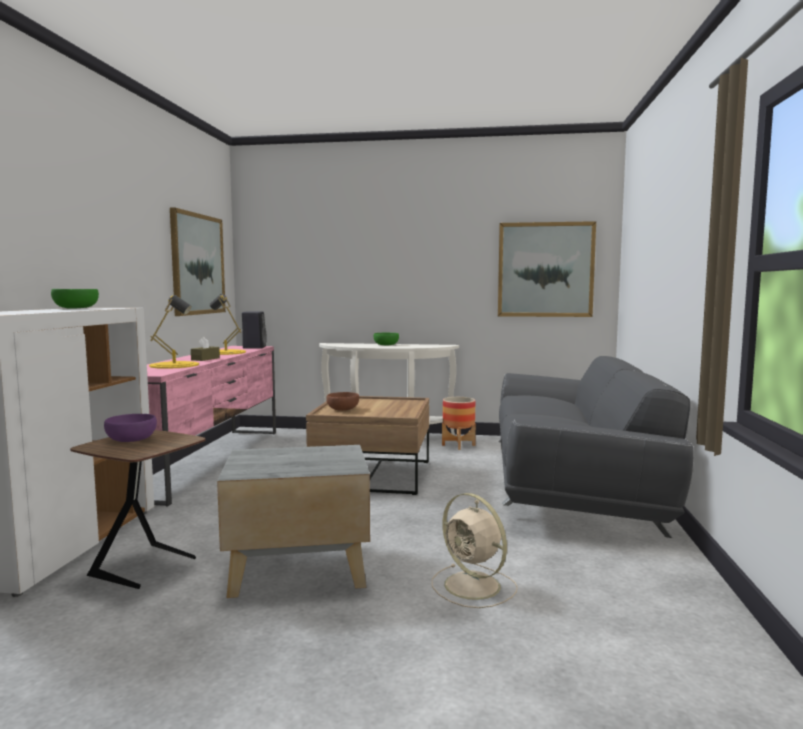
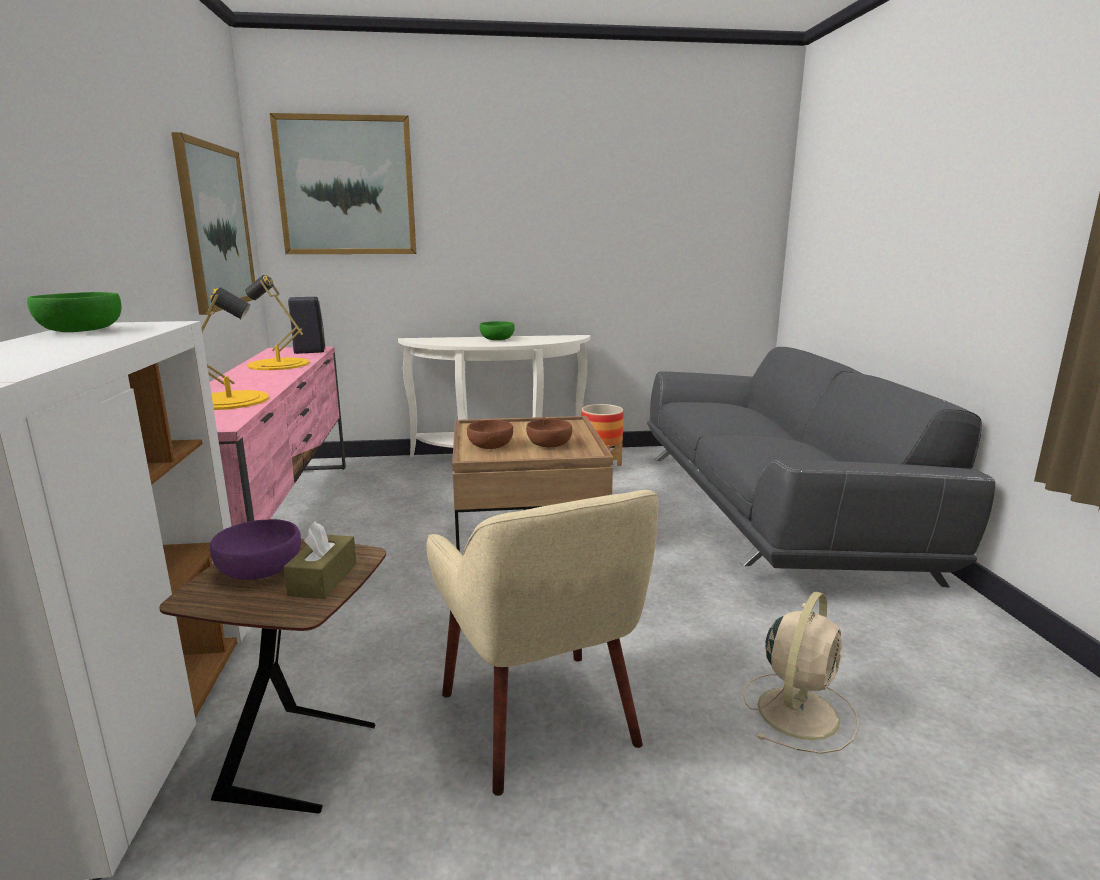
camera: 15 degrees left, 10 degrees up
(205, 359) = (264, 382): brown tissue box -> brown tissue box (323, 579)
(296, 568) = (541, 719): grey side table -> beige armchair
(383, 411) = (548, 445): none -> brown bowl
(474, 587) = (799, 710): beige fan -> beige fan turned 90 degrees counterclockwise
(545, 270) = (699, 233): picture -> picture (346, 186)

